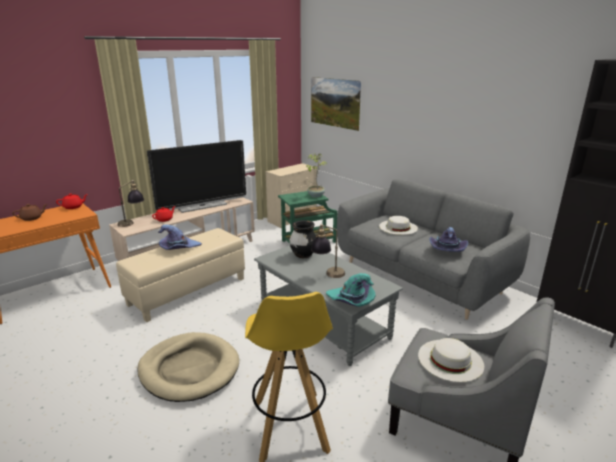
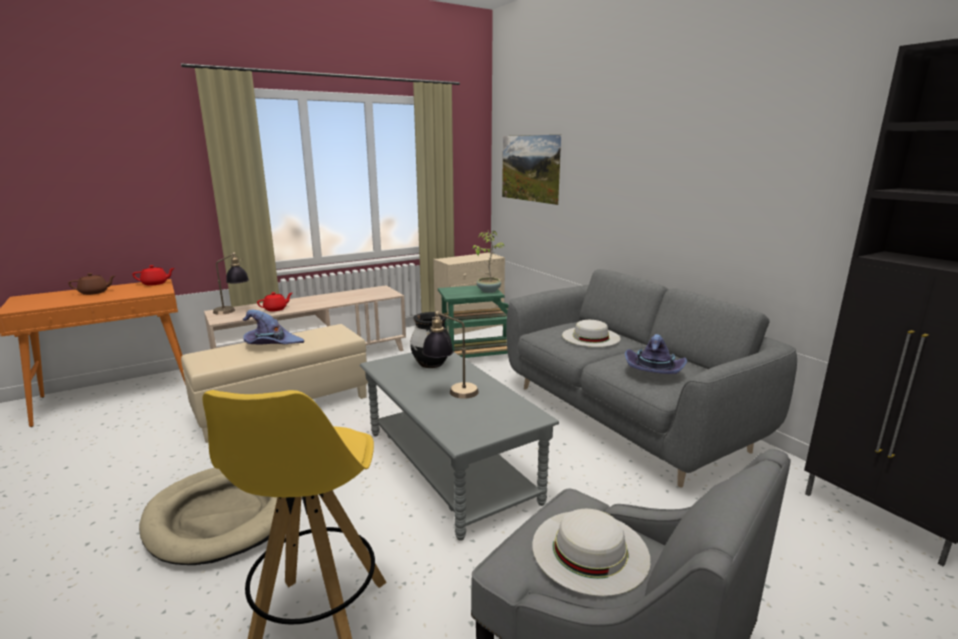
camera: 10 degrees right, 5 degrees down
(202, 206) = (335, 297): television -> none
(351, 301) = (465, 433): turquoise hat -> none

